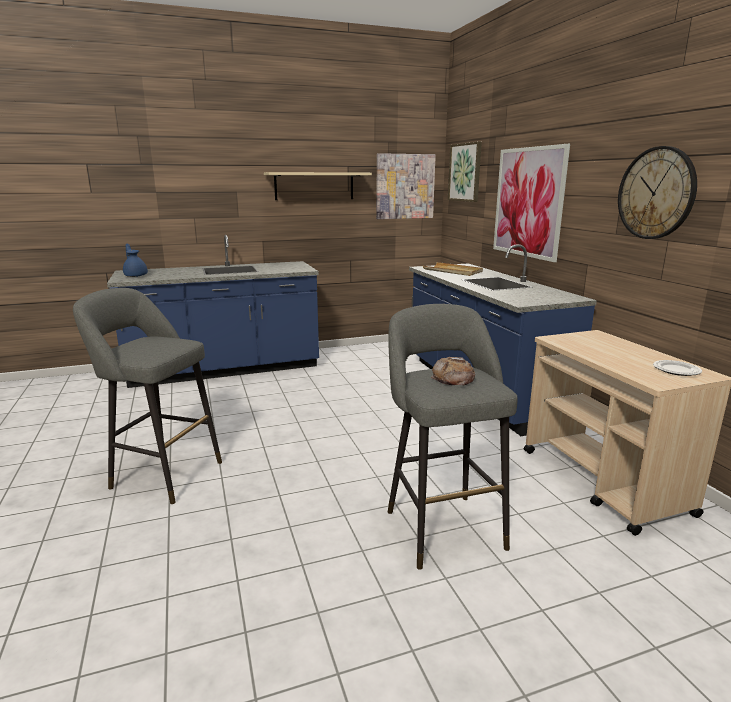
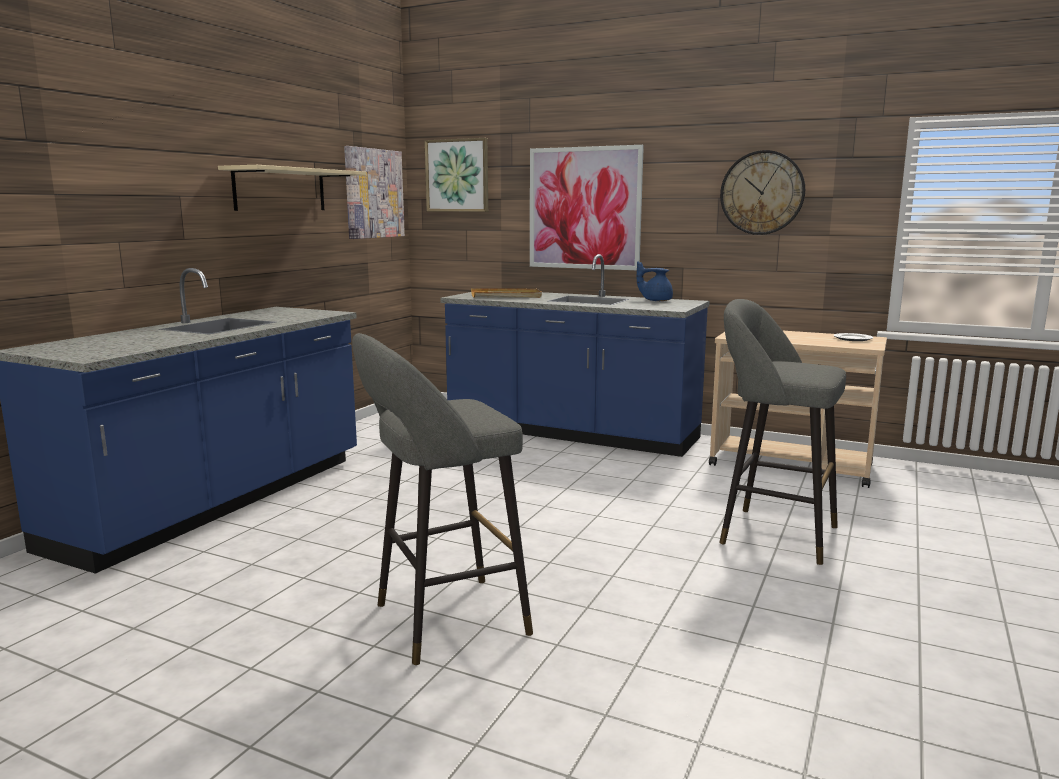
camera: 45 degrees left, 5 degrees down
(136, 276) = (87, 350): blue teapot -> blue teapot (655, 300)
(453, 377) = (791, 365): bread -> none

